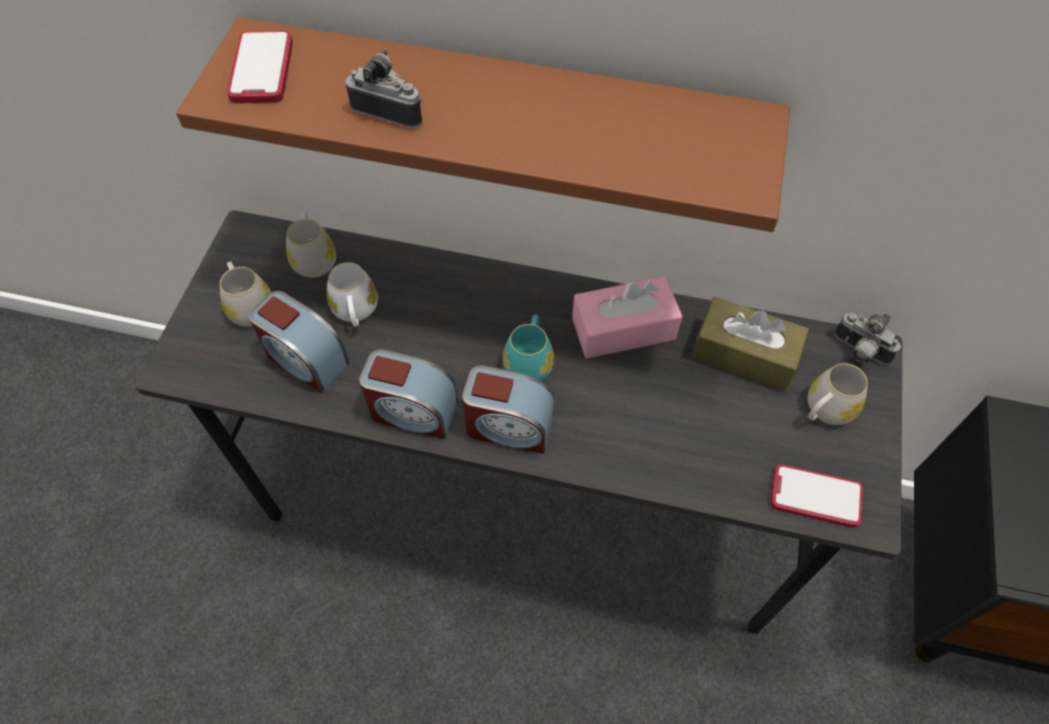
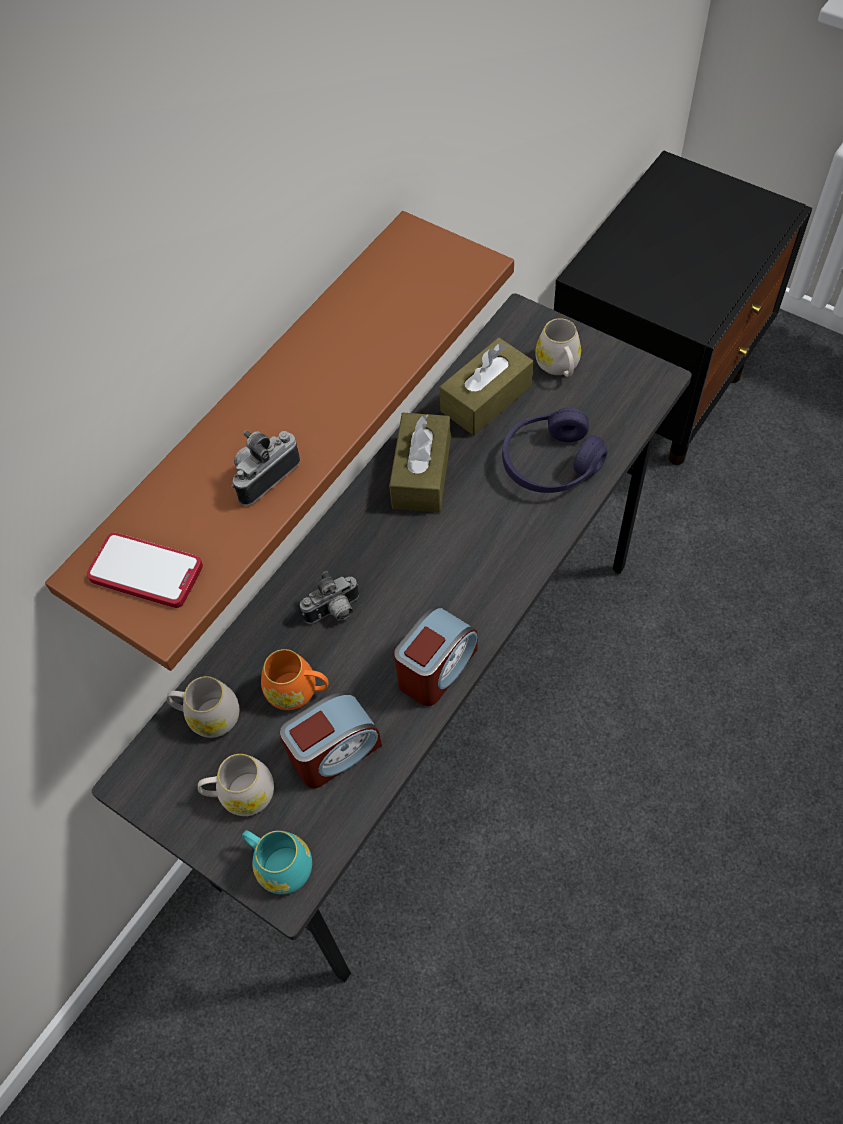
camera: 65 degrees left, 0 degrees up
(356, 312) = (298, 691): white mug -> orange mug
(508, 426) = (484, 593): alarm clock -> none
(529, 361) = (424, 557): turquoise mug -> turquoise mug (279, 864)
(623, 329) = (421, 473): pink tissue box -> brown tissue box
(692, 439) = (550, 463): none -> purple headphones
(815, 497) = (630, 403): phone -> none
(859, 351) = (516, 324): camera -> camera (334, 612)

